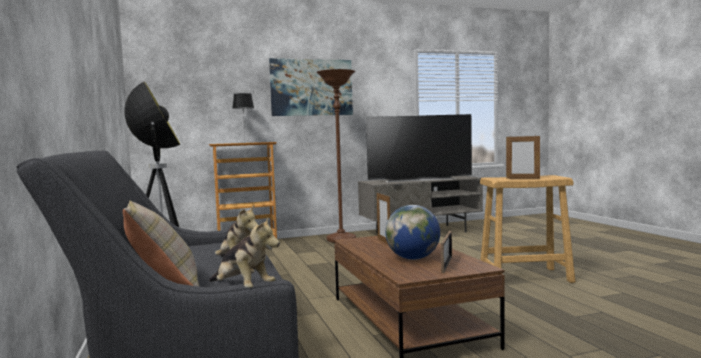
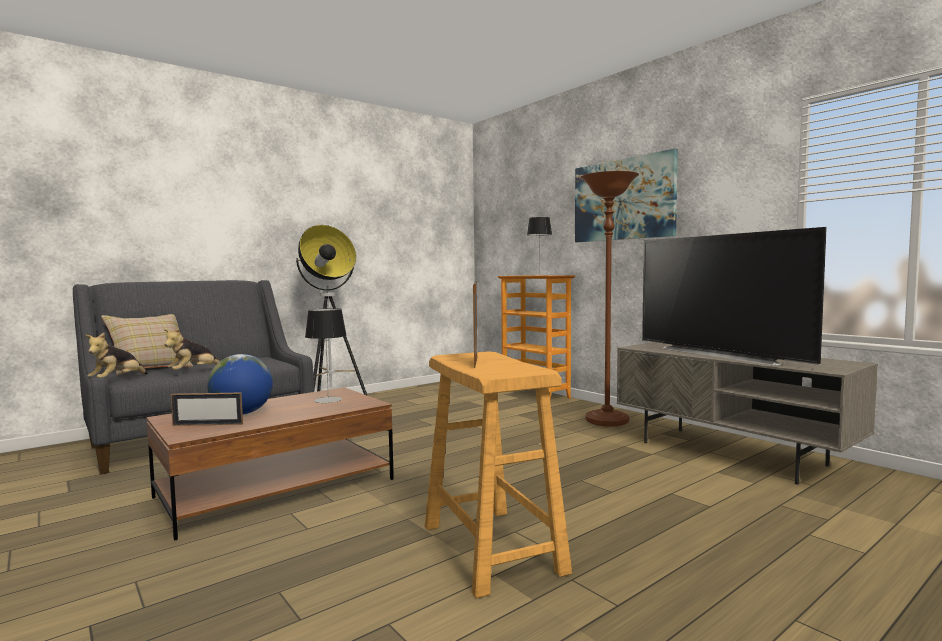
camera: 70 degrees right, 0 degrees up
(384, 242) = (328, 400): picture frame -> table lamp

